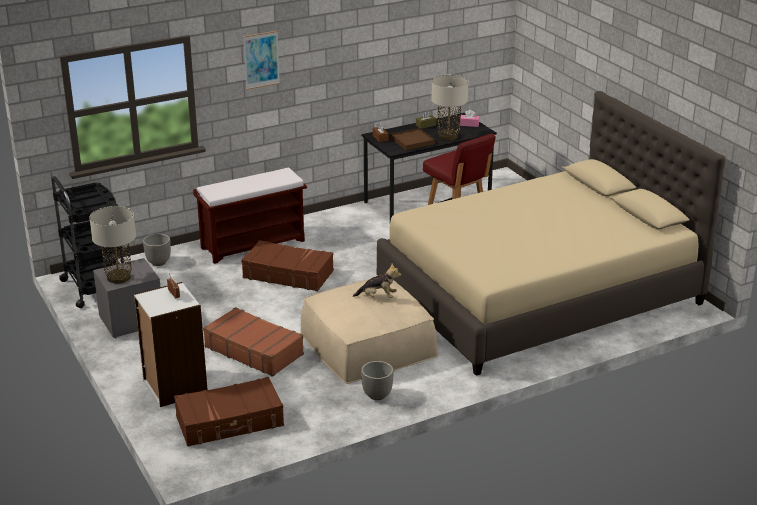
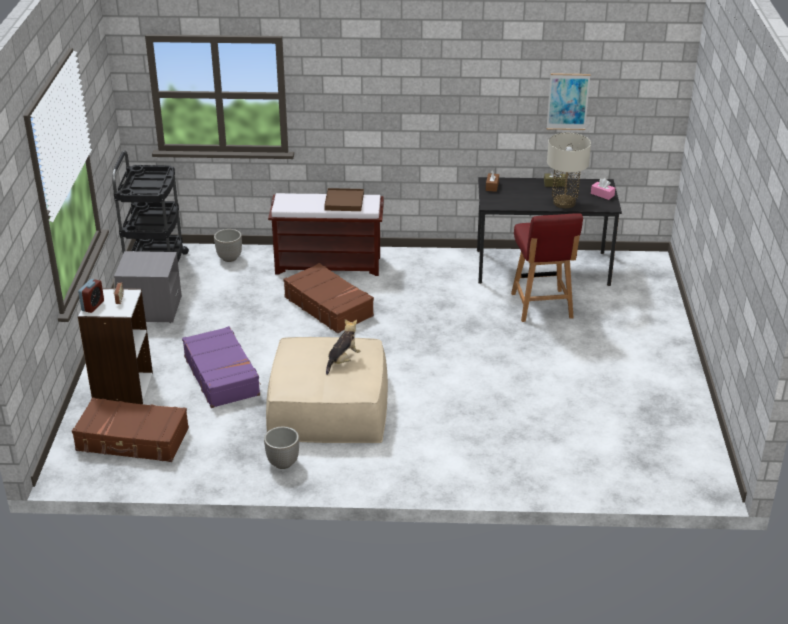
camera: 30 degrees right, 5 degrees up
(119, 277) = (136, 265): table lamp -> none
(154, 306) = (93, 306): none -> alarm clock
(254, 350) = (222, 375): brown suitcase -> purple suitcase
(261, 60) = (362, 76): picture -> picture (568, 101)
(378, 297) = (343, 361): plush toy -> plush toy turned 90 degrees counterclockwise
(412, 141) = (520, 198): brown tray -> brown tray (344, 202)
(539, 294) = (553, 410): beige bed -> none

